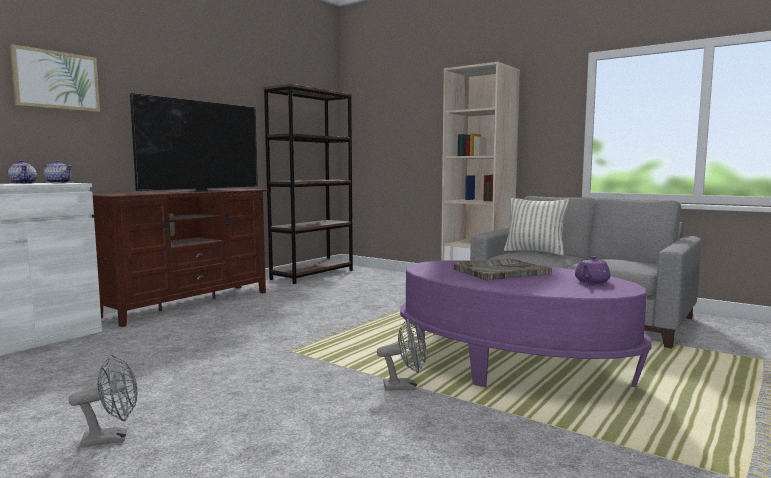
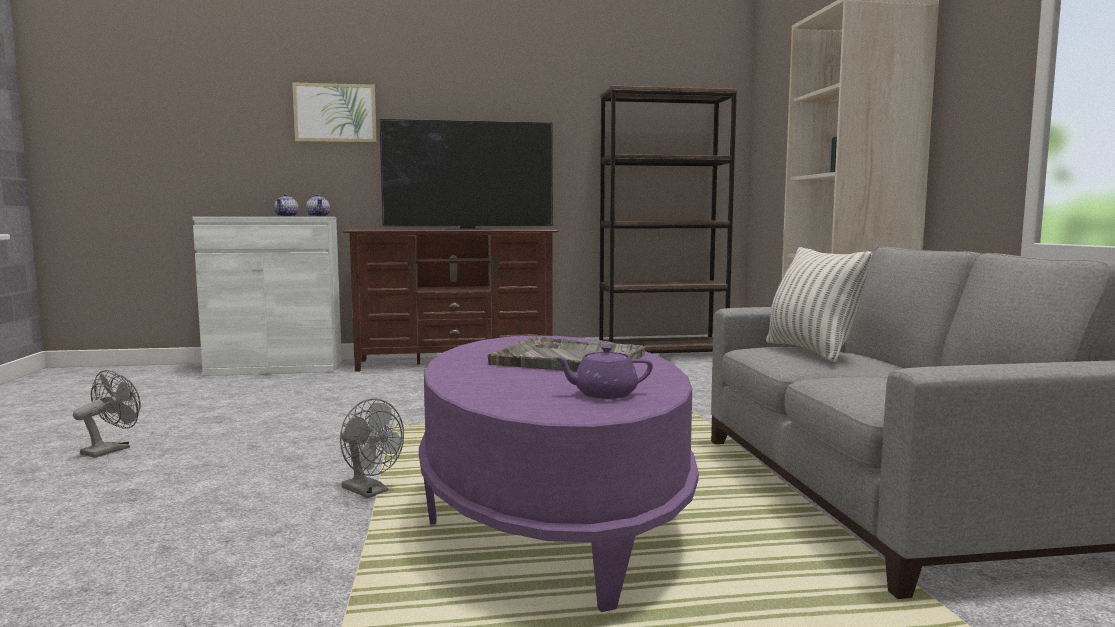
camera: 45 degrees right, 0 degrees up
(112, 438) = (111, 450): grey fan -> grey fan turned 90 degrees counterclockwise

